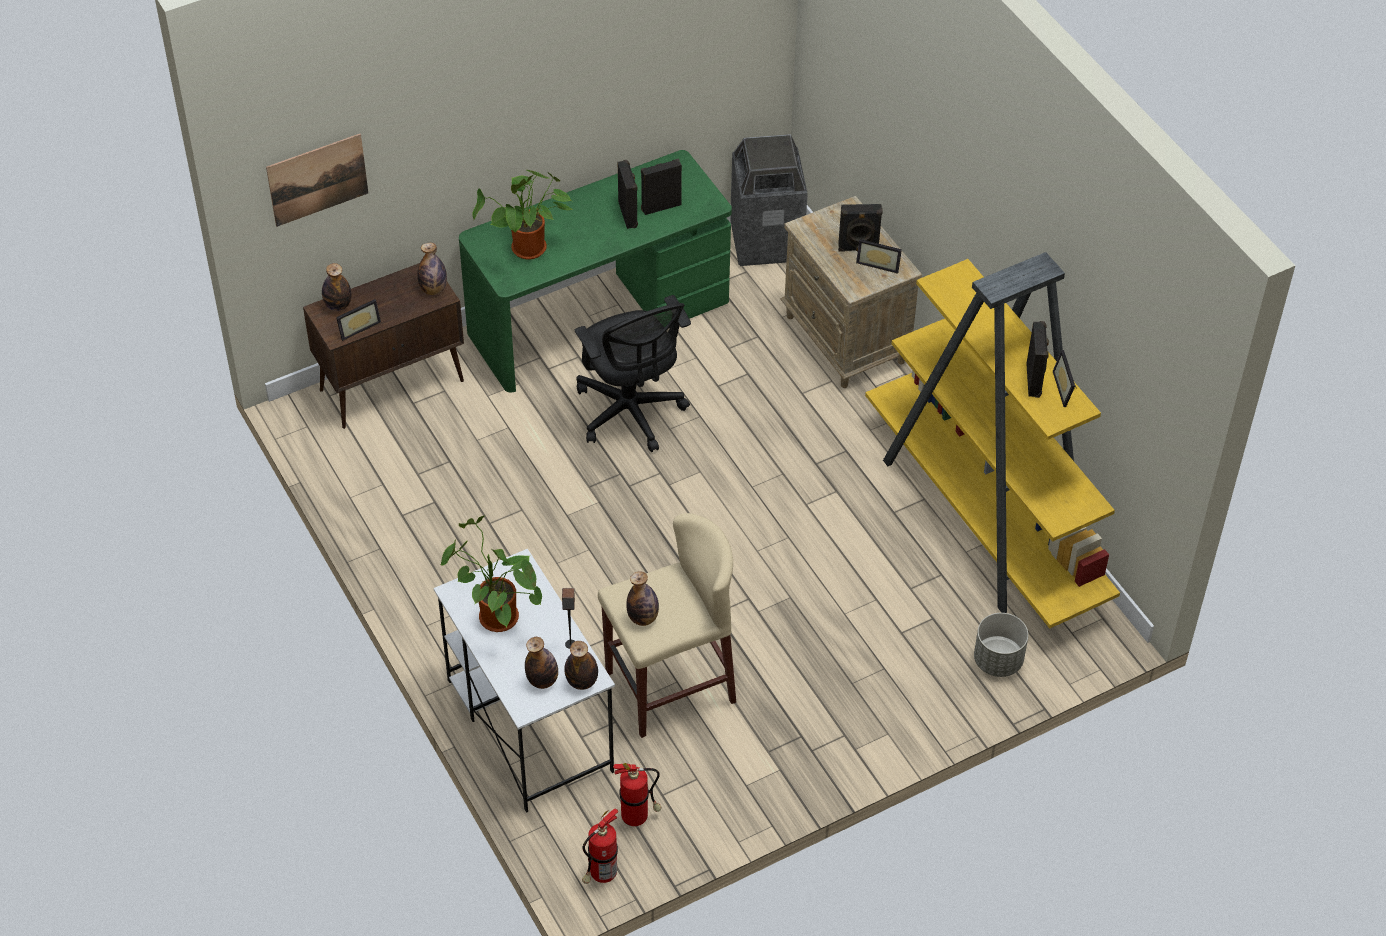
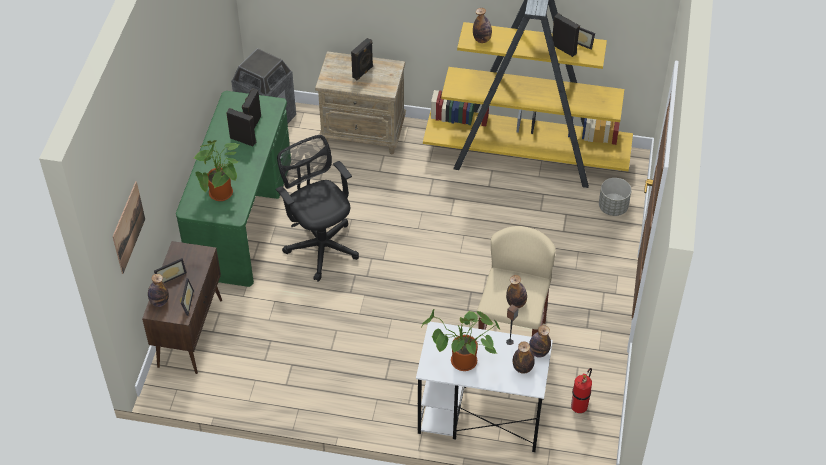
camera: 50 degrees left, 0 degrees up
(433, 289) = (195, 253): bottle -> bottle (482, 39)
(601, 876) = (602, 444): fire extinguisher -> none
(631, 414) = (320, 245): black office chair -> black office chair turned 135 degrees counterclockwise
(879, 263) = (381, 71): picture frame -> picture frame (170, 276)

